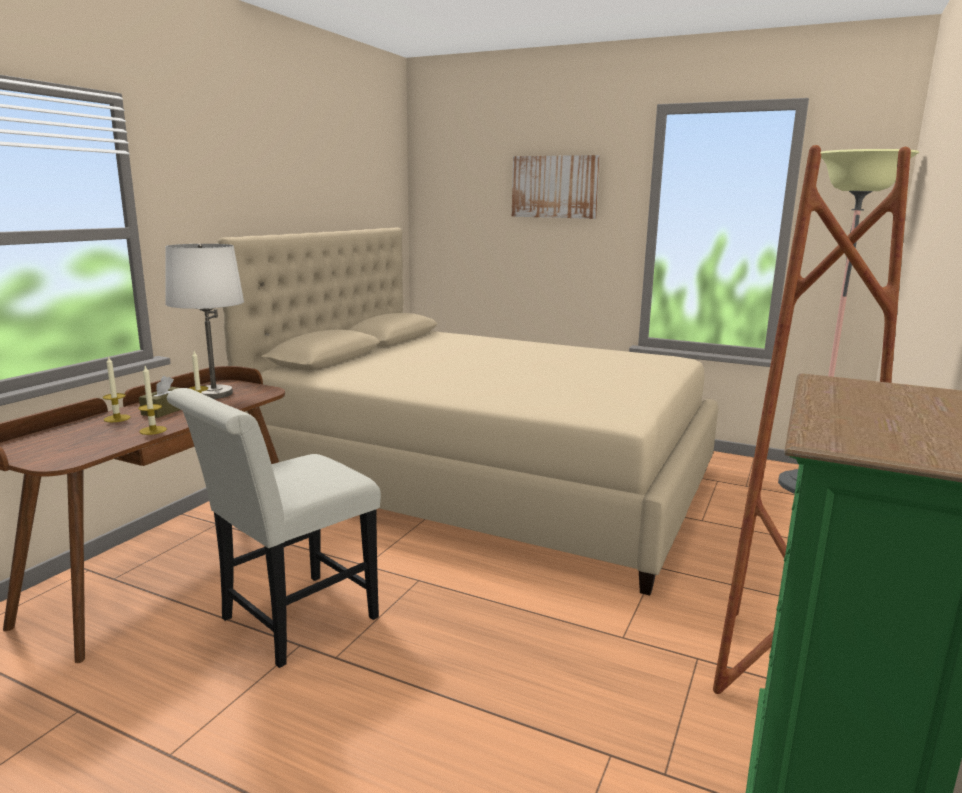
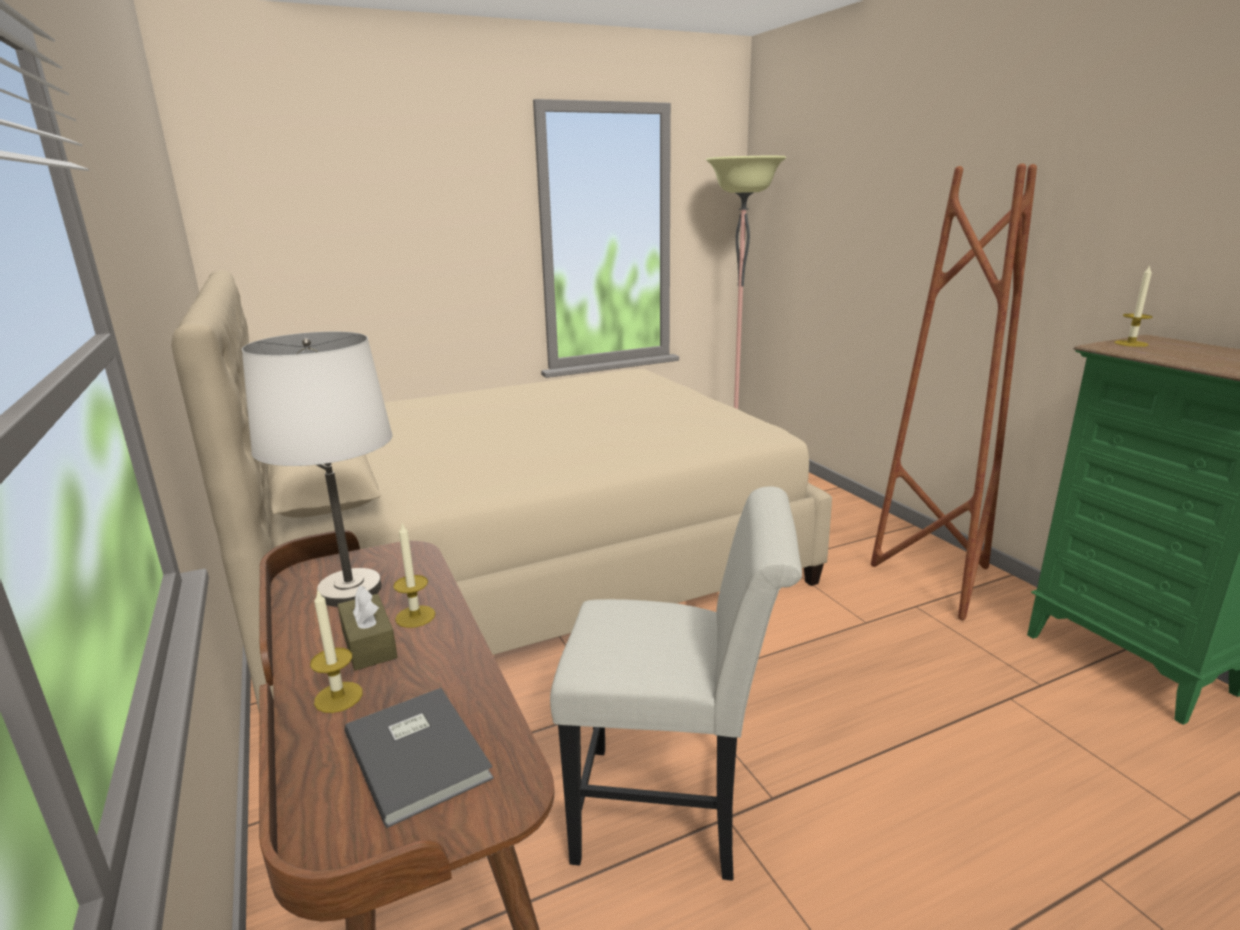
camera: 50 degrees left, 5 degrees up
(82, 441) = (420, 753): none -> grey book
(153, 430) = (460, 673): candle -> candle (1131, 343)
(289, 622) = (673, 810): white chair -> white chair turned 75 degrees counterclockwise
(555, 187) = (426, 197): picture -> none

